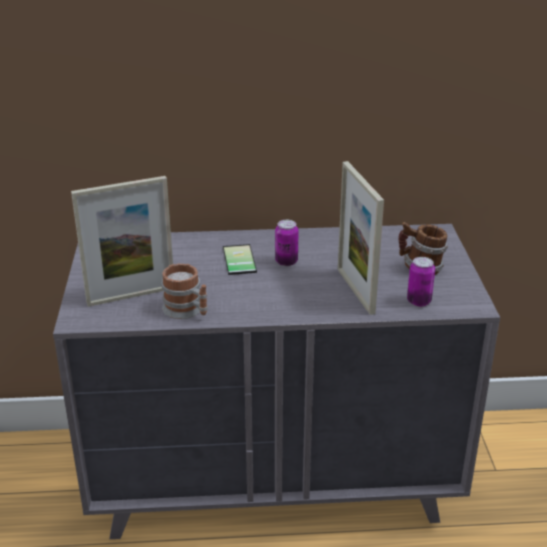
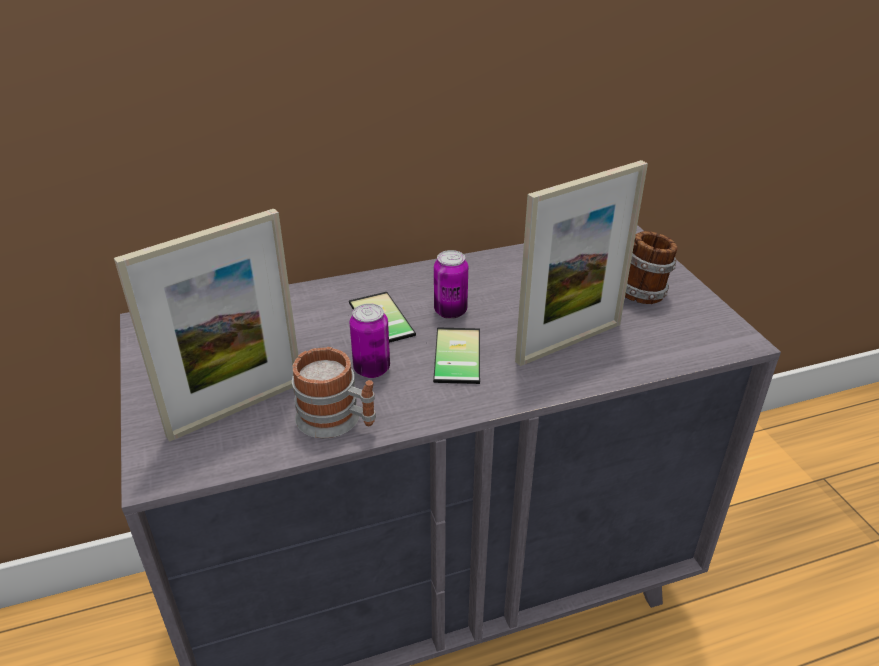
camera: 15 degrees left, 5 degrees up
(274, 287) = (452, 355): none -> phone
(355, 290) = (569, 342): picture frame -> picture frame turned 90 degrees counterclockwise
(418, 301) = (663, 345): can -> can (372, 369)

